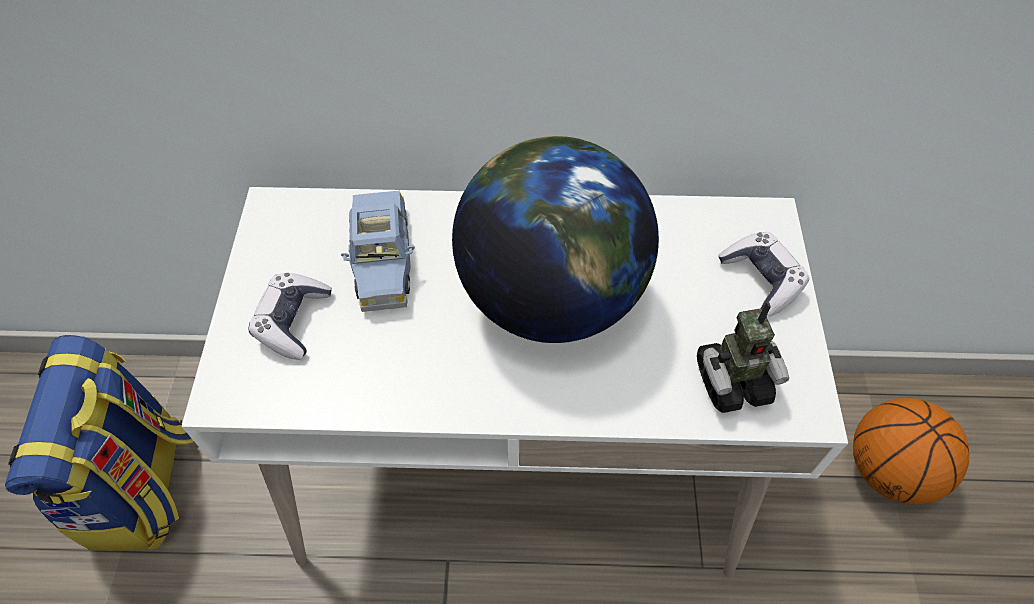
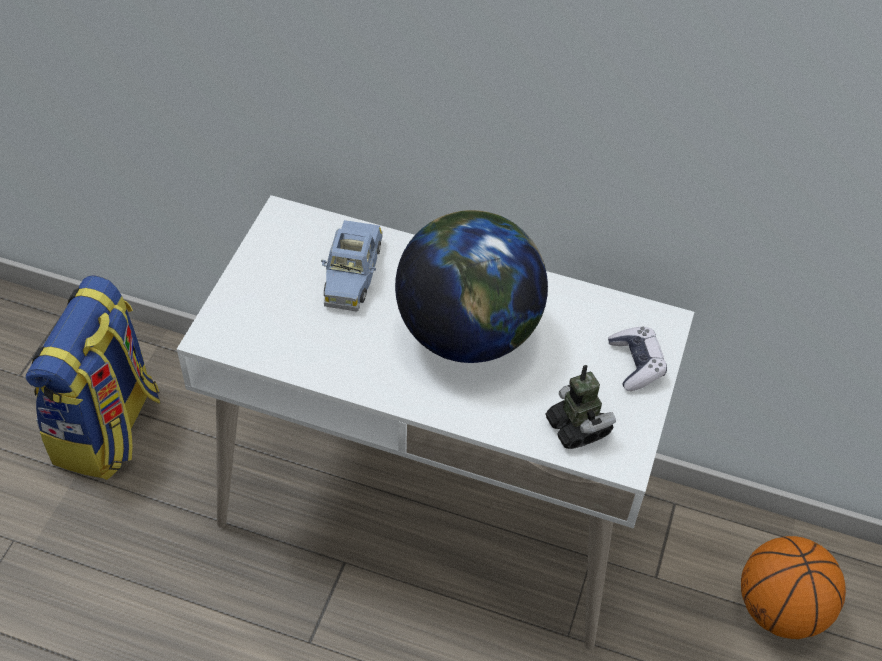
camera: 15 degrees right, 5 degrees down
(293, 321) = (273, 300): game controller -> none
(731, 381) = (577, 427): toy robot -> toy robot turned 120 degrees counterclockwise

